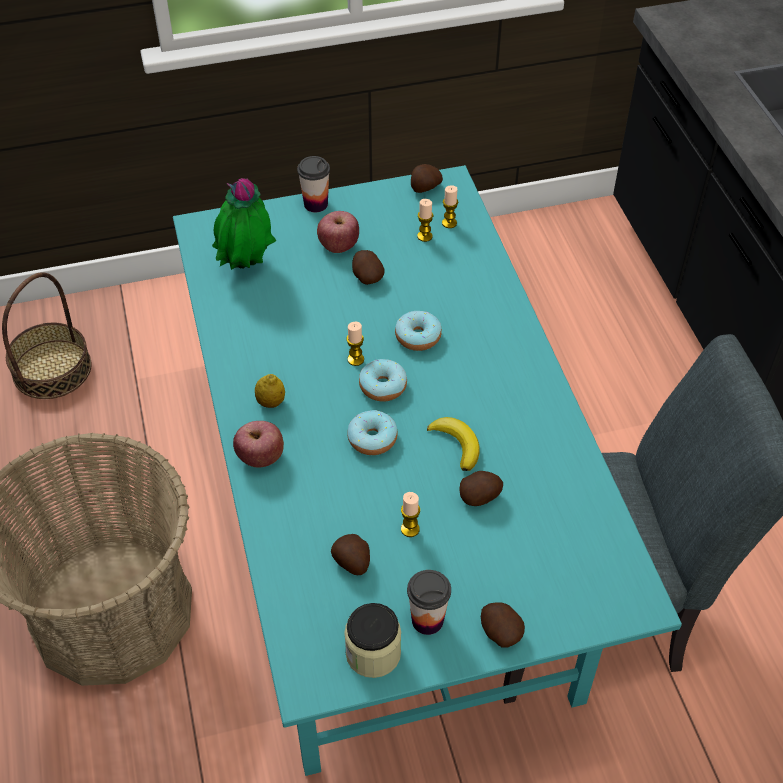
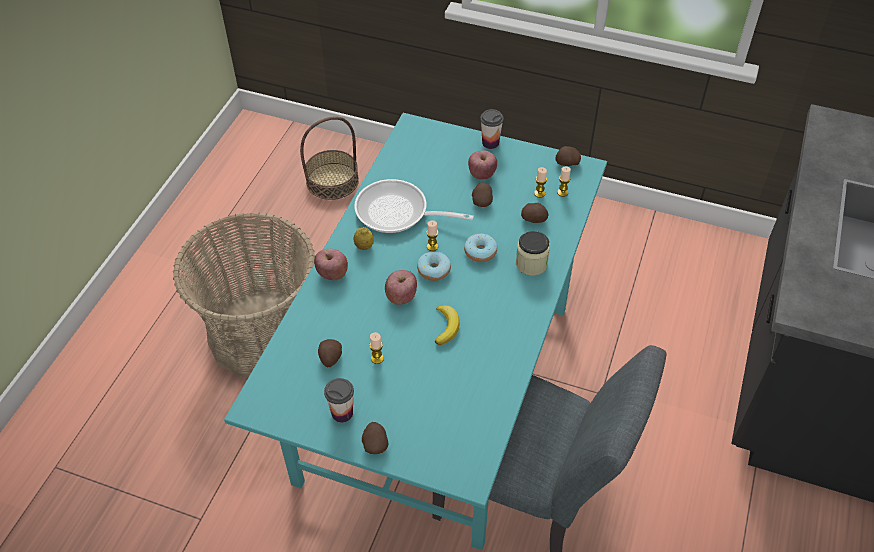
camera: 35 degrees right, 0 degrees up
(246, 268) = (417, 162): potted plant -> none
(277, 340) = (398, 213): none -> frying pan
(372, 439) = (401, 297): donut -> apple
(373, 653) = (298, 412): jar -> jar (531, 264)
(480, 497) = (432, 364): potato -> potato (534, 219)

